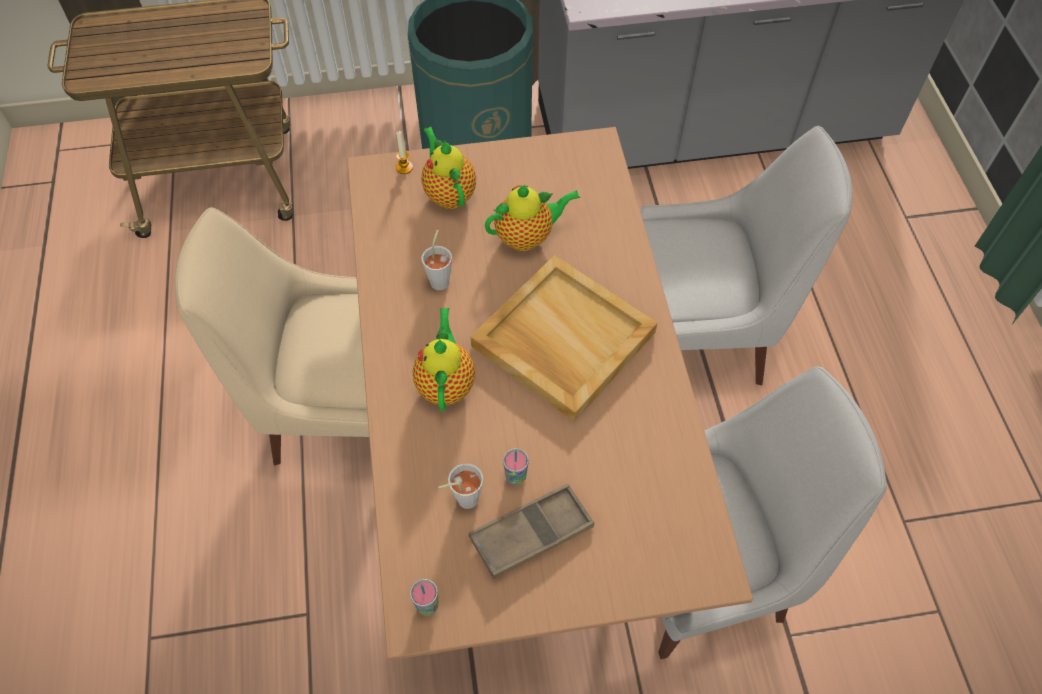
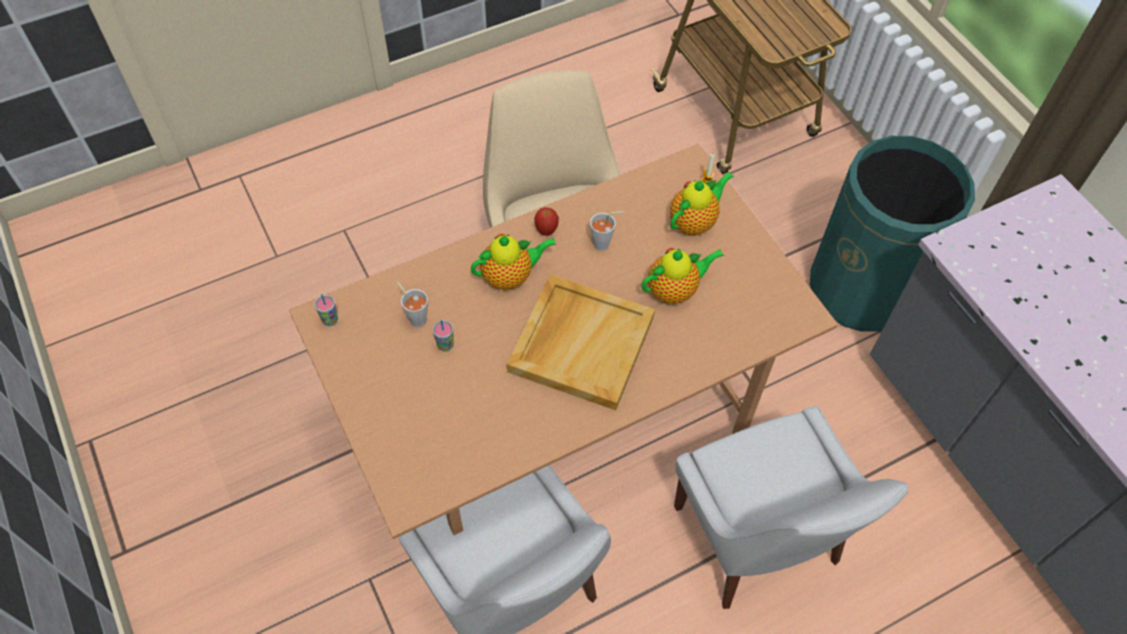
camera: 70 degrees right, 0 degrees up
(397, 329) = (546, 231): none -> apple
(527, 237) = (675, 290): teapot -> teapot turned 75 degrees counterclockwise
(531, 533) = (402, 368): brown tray -> none

